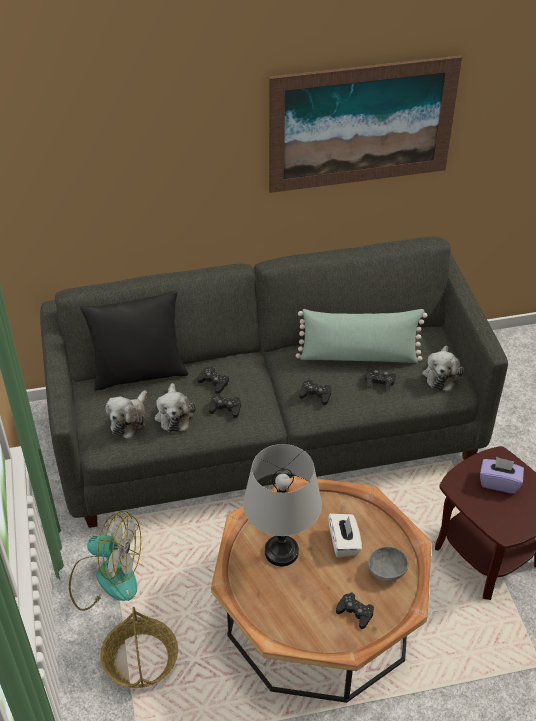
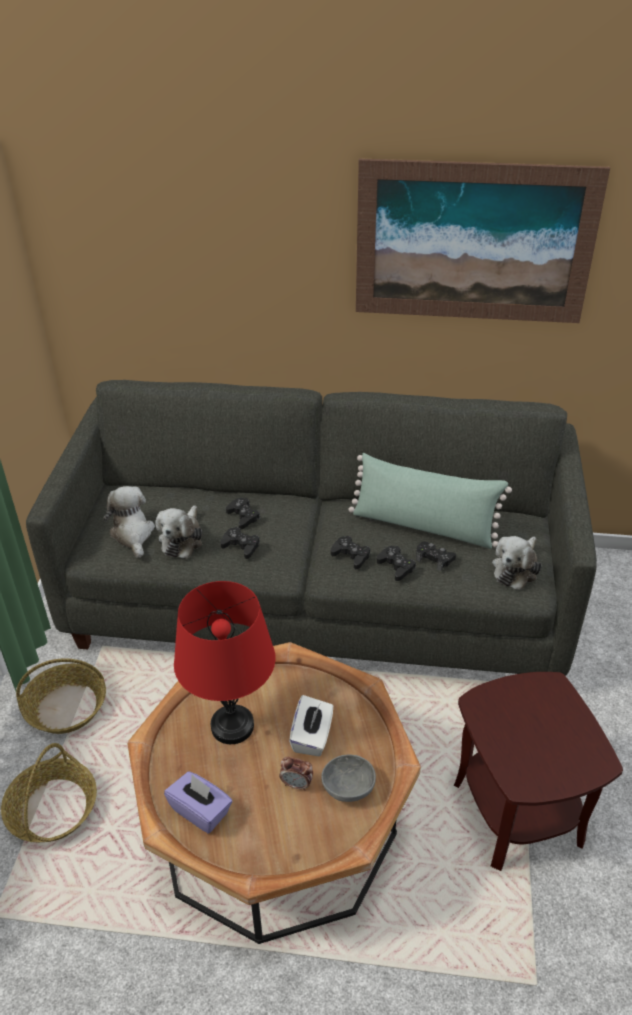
camera: 20 degrees right, 5 degrees down
(106, 578) = (67, 707): fan -> basket
(129, 420) = (133, 534): plush toy -> plush toy turned 120 degrees clockwise
(139, 373) = (171, 490): black pillow -> none
(281, 552) = (232, 726): grey table lamp -> red table lamp
(349, 579) = (297, 784): none -> alarm clock
(355, 612) = (283, 828): black game controller -> black game controller (396, 566)
(499, 482) = (538, 717): purple tissue box -> purple tissue box (201, 811)

